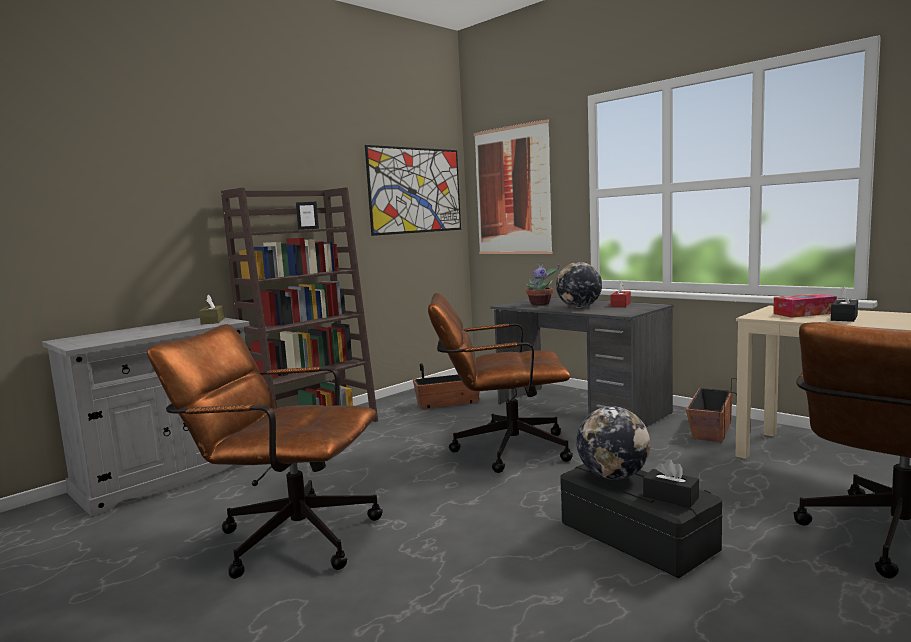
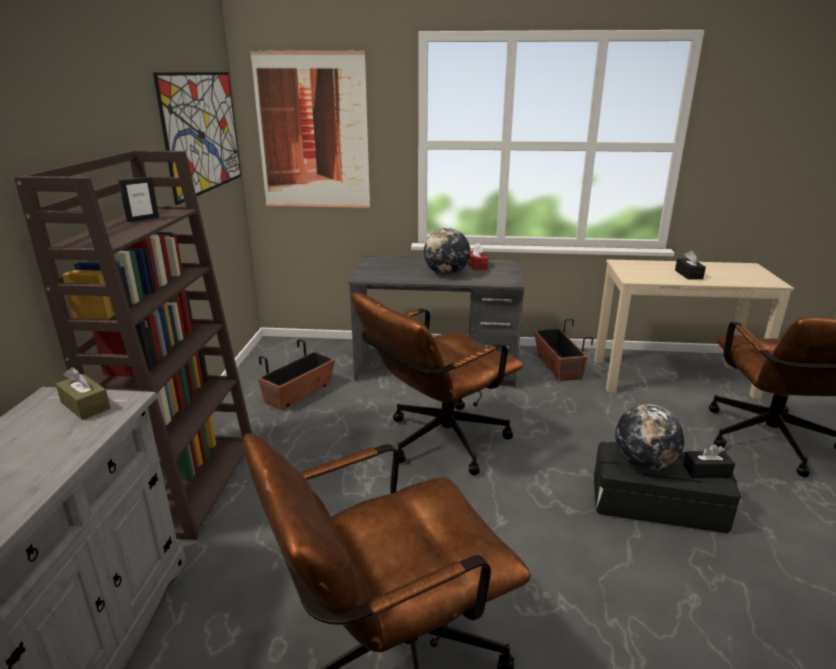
camera: 40 degrees left, 15 degrees up
(541, 304) = (397, 272): potted plant -> none
(804, 313) = (653, 270): tissue box -> none

